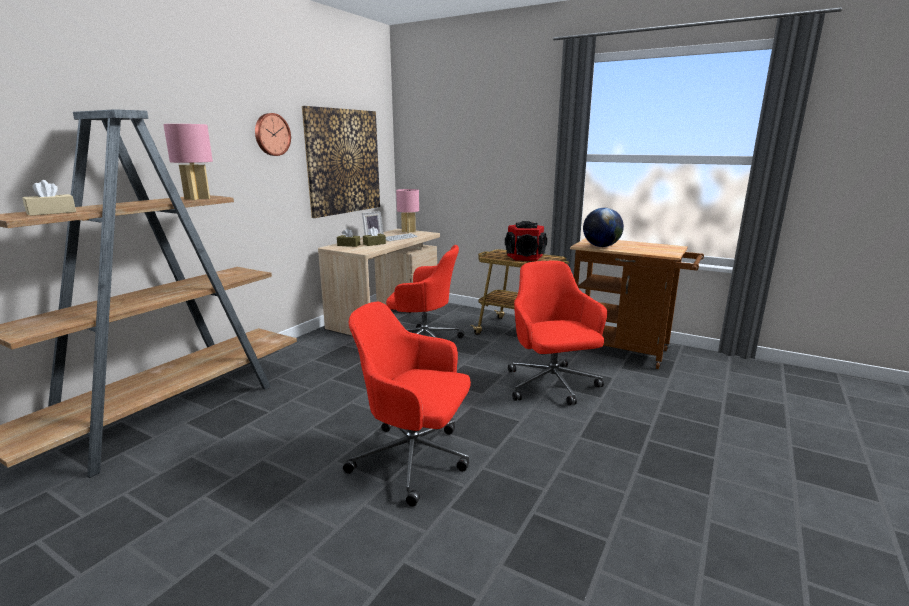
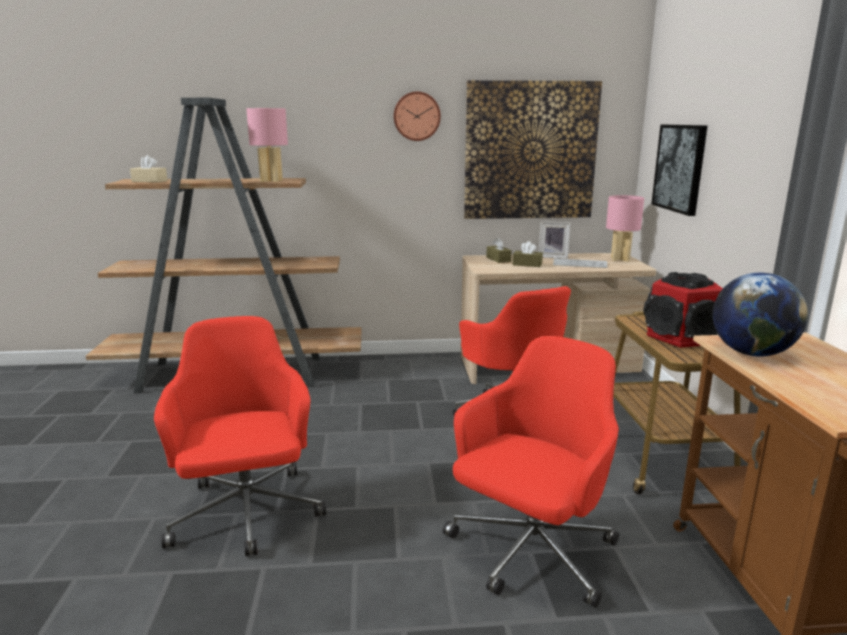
camera: 55 degrees right, 0 degrees up
(444, 168) = (680, 168): none -> picture

